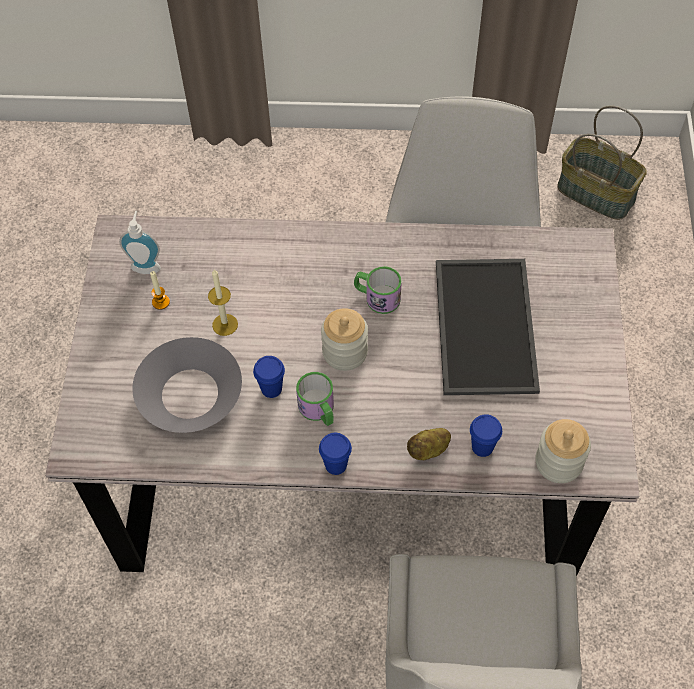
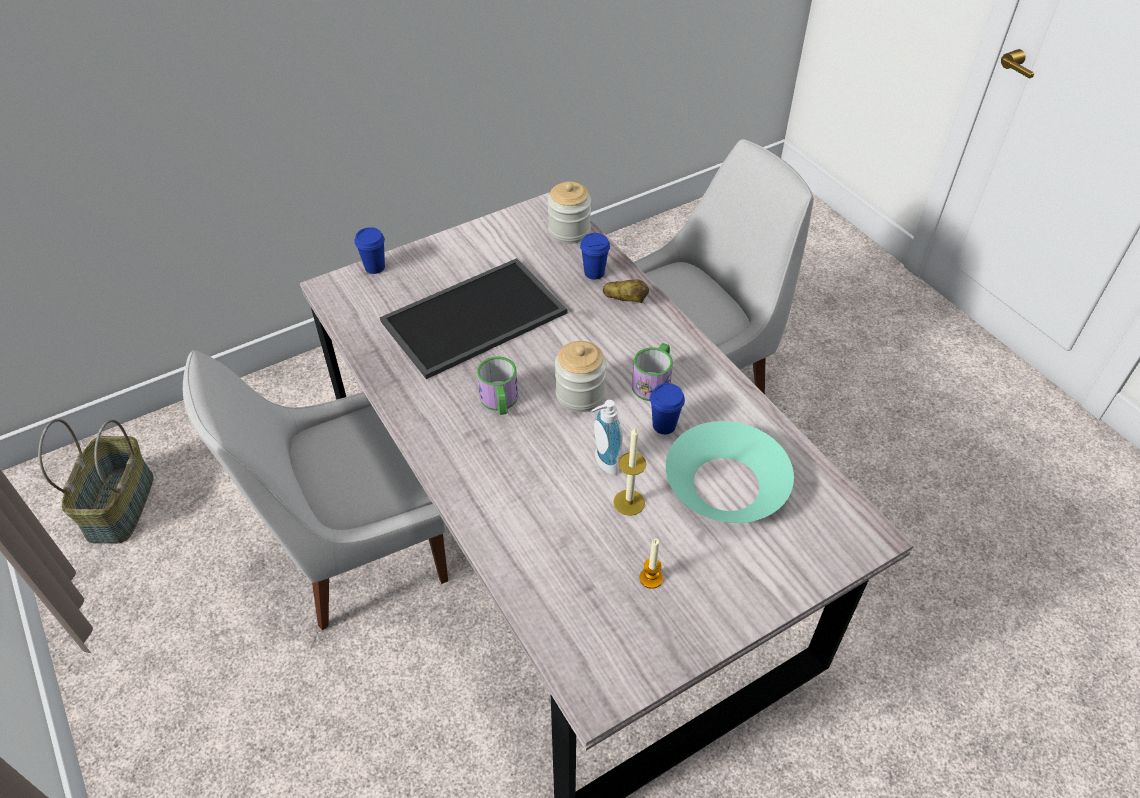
camera: 125 degrees left, 10 degrees down
(146, 265) = (616, 627): soap dispenser -> soap dispenser (602, 463)
(189, 393) = (726, 484): grey bowl -> turquoise bowl
(336, 465) = (692, 346): blue cup -> blue cup (375, 267)

